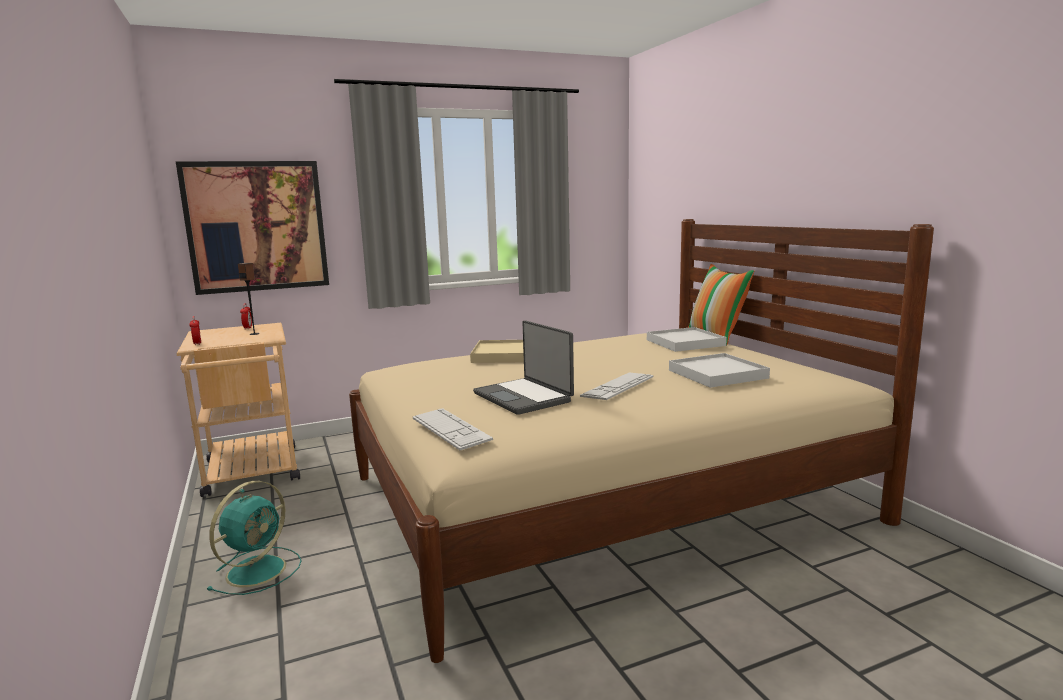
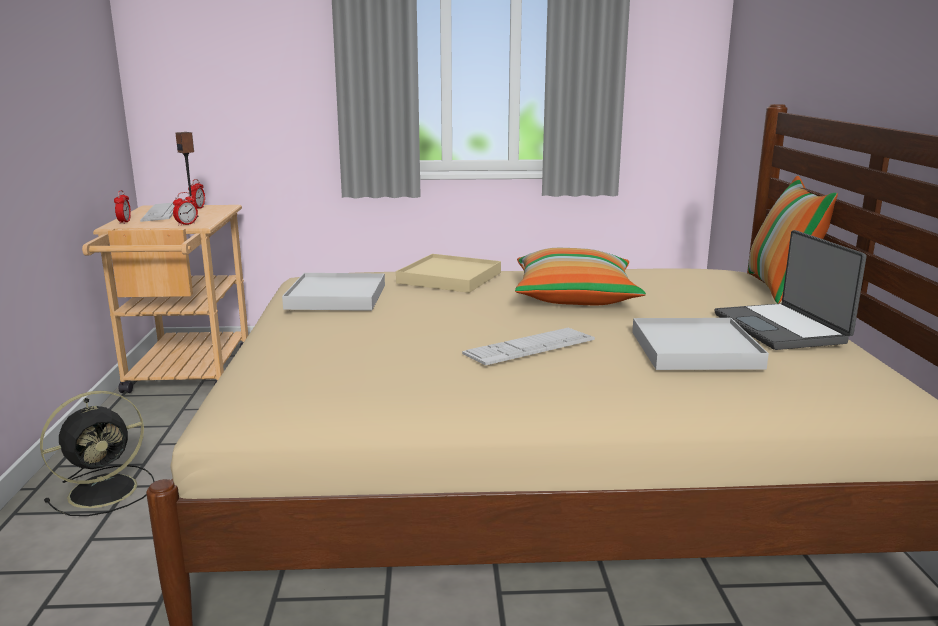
camera: 20 degrees right, 5 degrees up
(257, 226) = (220, 88): picture -> none
(258, 569) = (106, 490): turquoise fan -> black fan
(259, 339) = (186, 224): none -> alarm clock
(450, 429) = (258, 373): keyboard -> keyboard (161, 213)
(524, 397) = (393, 343): laptop -> laptop (781, 328)
(605, 356) = (575, 297): none -> pillow
(685, 343) = (712, 292): white tray -> white tray (336, 297)

